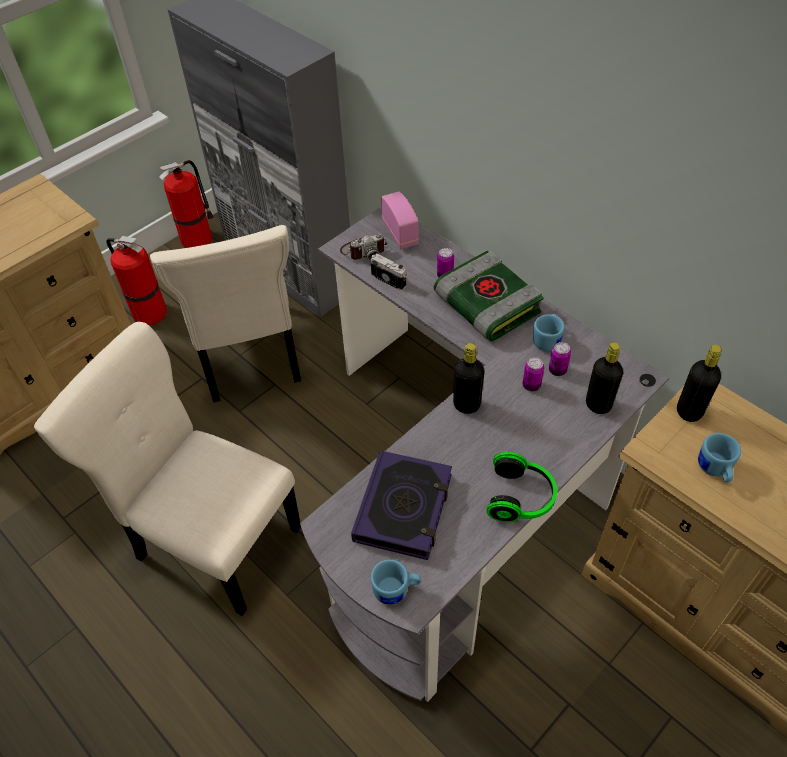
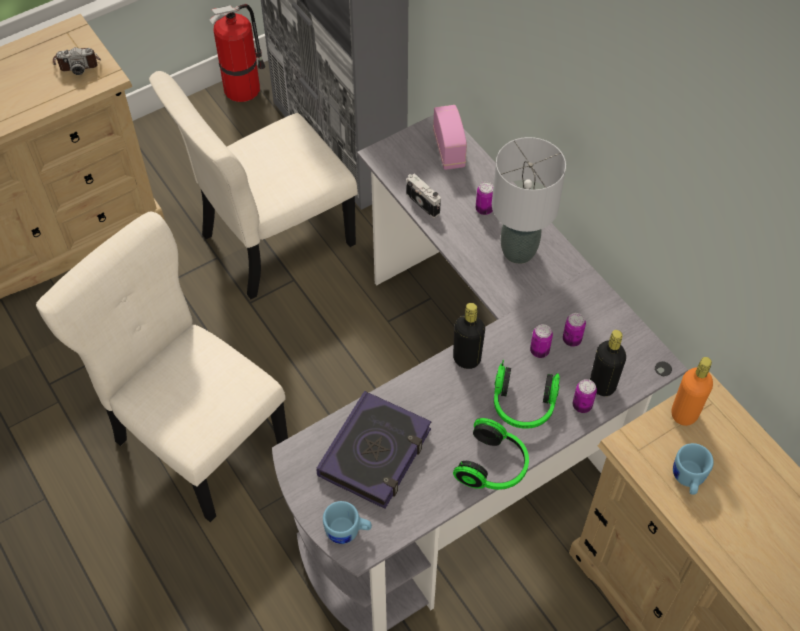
camera: 10 degrees right, 5 degrees up
(148, 312) = (173, 169): fire extinguisher -> none
(248, 356) = (272, 242): beige chair -> beige chair turned 60 degrees clockwise
(363, 250) = (405, 163): camera -> camera (77, 62)
(485, 305) = (517, 251): book -> grey table lamp
(531, 437) = (523, 406): none -> headphones
(548, 340) = (572, 303): blue mug -> none
(585, 426) = (582, 405): none -> can
(689, 411) = (684, 413): black bottle -> orange bottle

